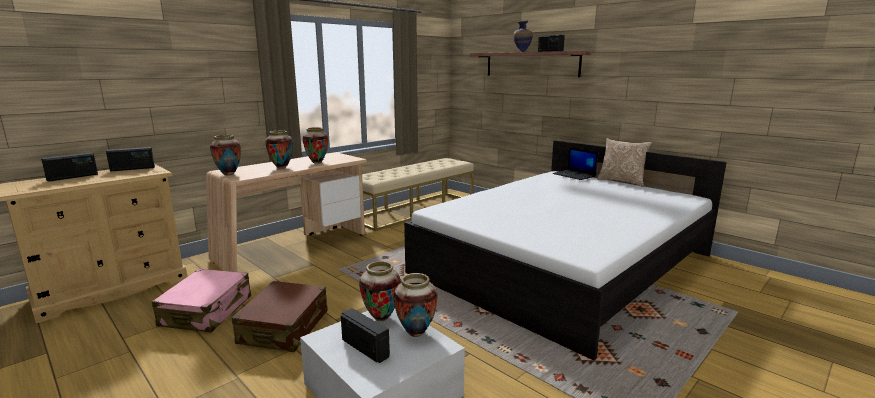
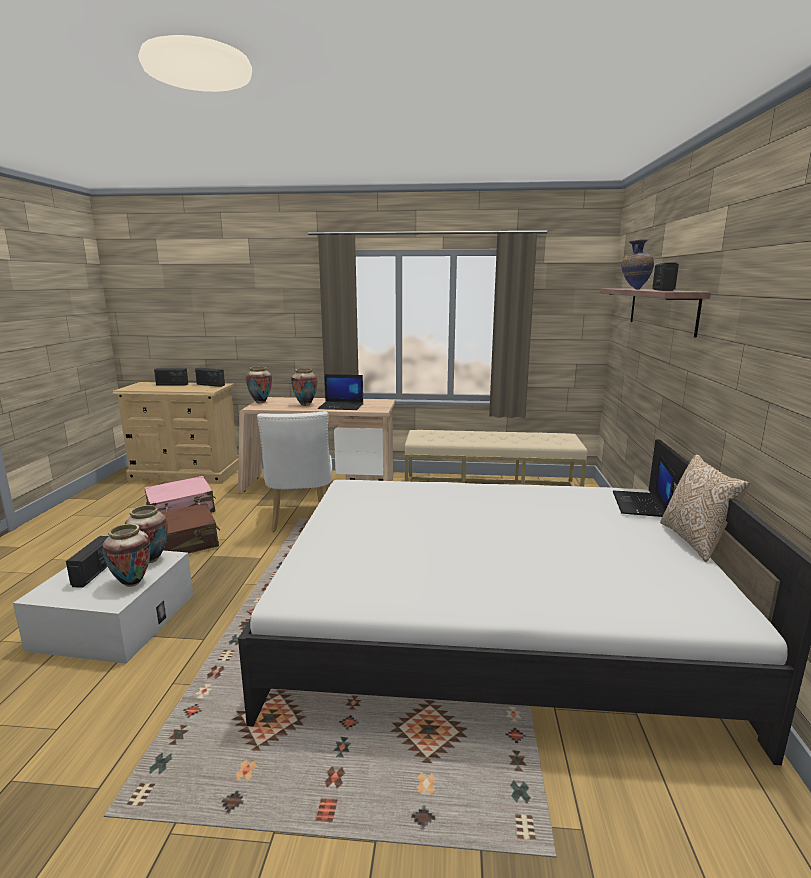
camera: 50 degrees right, 0 degrees up
(317, 162) = (342, 406): vase -> laptop
(341, 270) = (301, 520): none -> white chair

